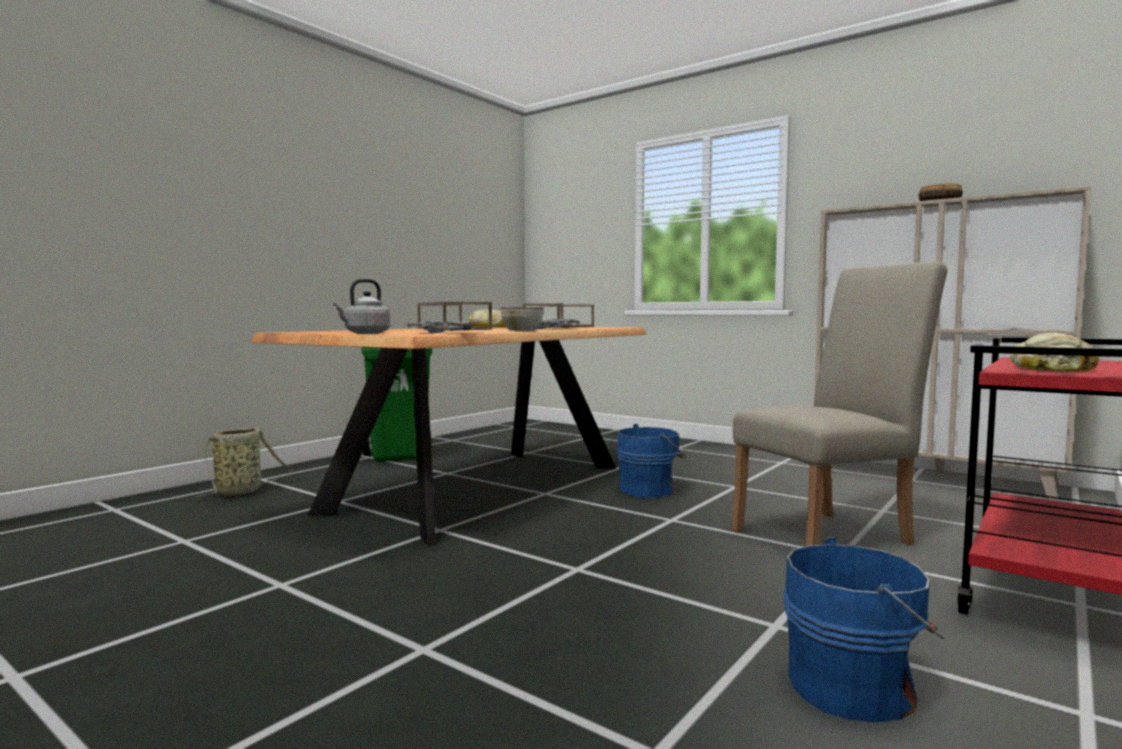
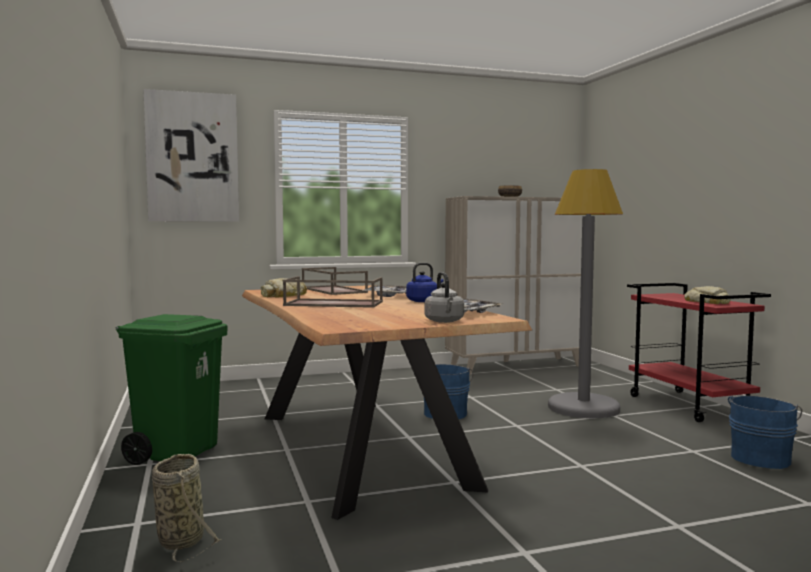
camera: 55 degrees left, 0 degrees up
(522, 330) = (423, 301): bowl -> blue kettle
(568, 205) = (192, 157): none -> picture
(831, 535) = (583, 408): beige chair -> grey floor lamp

